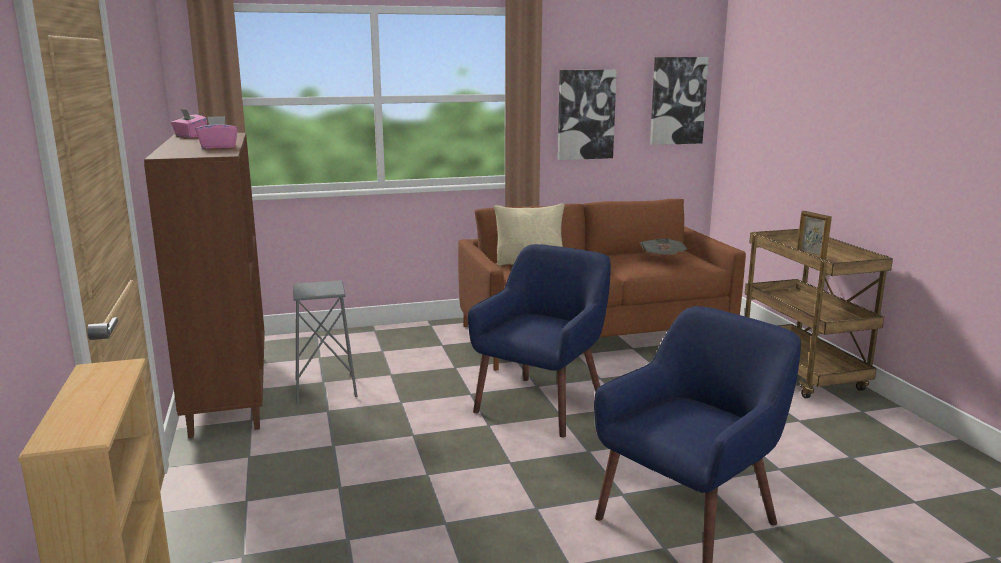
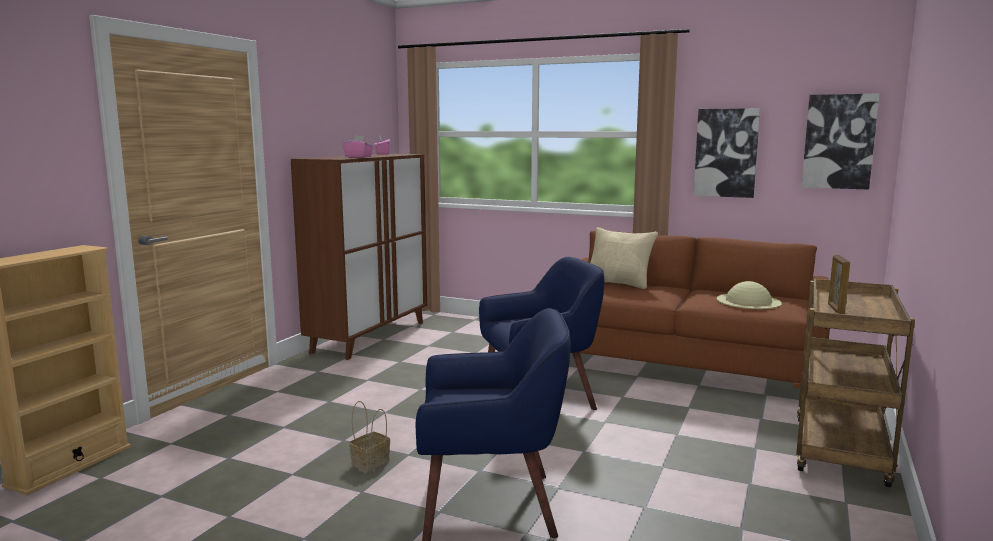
camera: 40 degrees right, 5 degrees down
(325, 388) = (422, 349): grey stool -> none
(520, 534) = (370, 463): none -> basket
(662, 260) = (748, 301): newspaper -> beige hat

